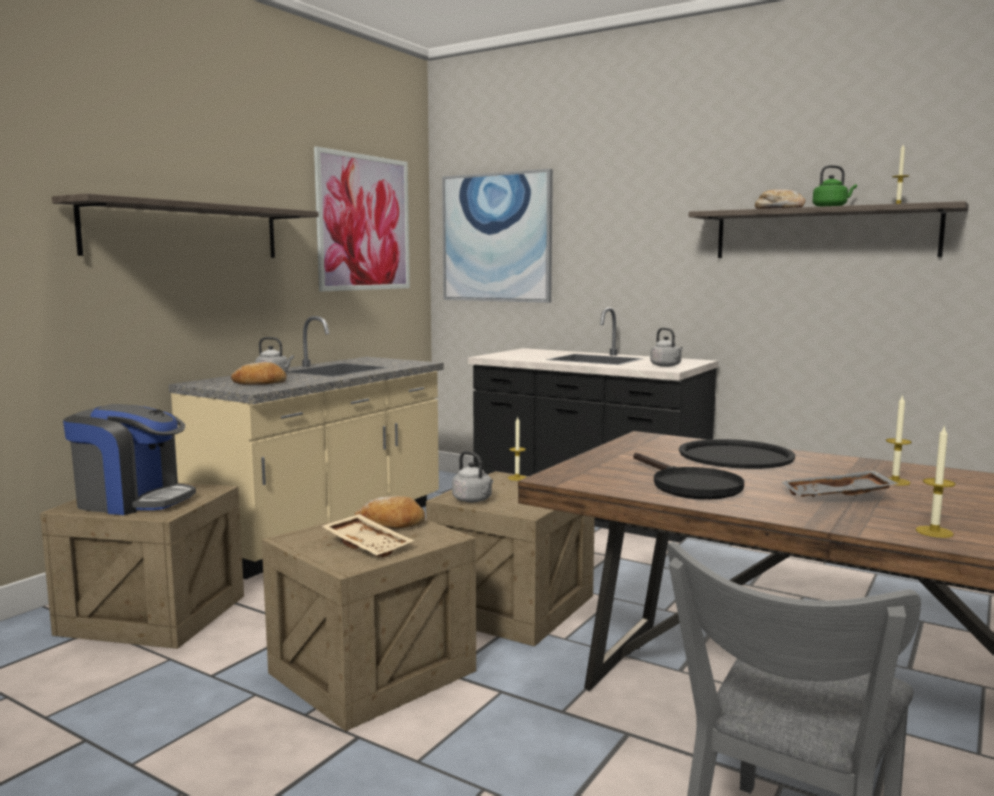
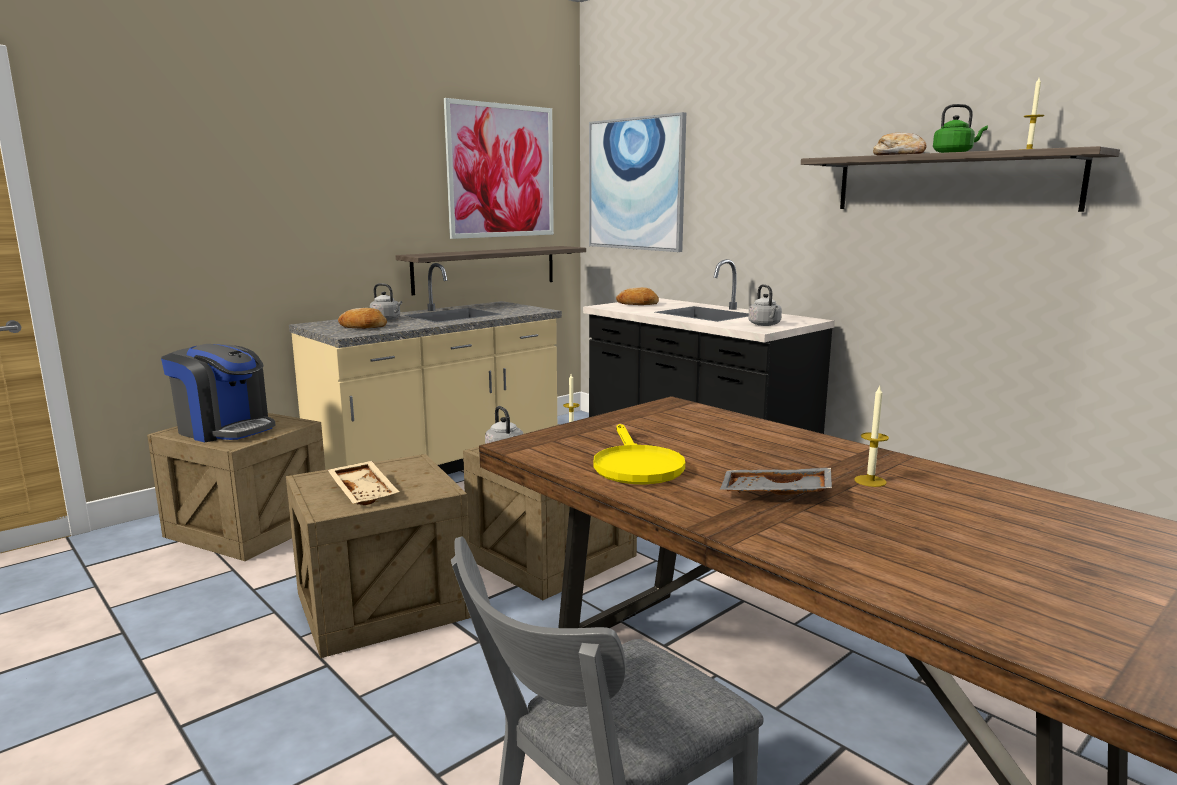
camera: 15 degrees right, 5 degrees up
(185, 231) = (304, 184): shelf -> shelf (486, 269)
(391, 524) = (407, 471): bread -> bread (638, 304)
(689, 486) = (635, 466): black frying pan -> yellow frying pan
(736, 456) = (735, 434): black tray -> none
(934, 532) = (824, 550): candle -> none

